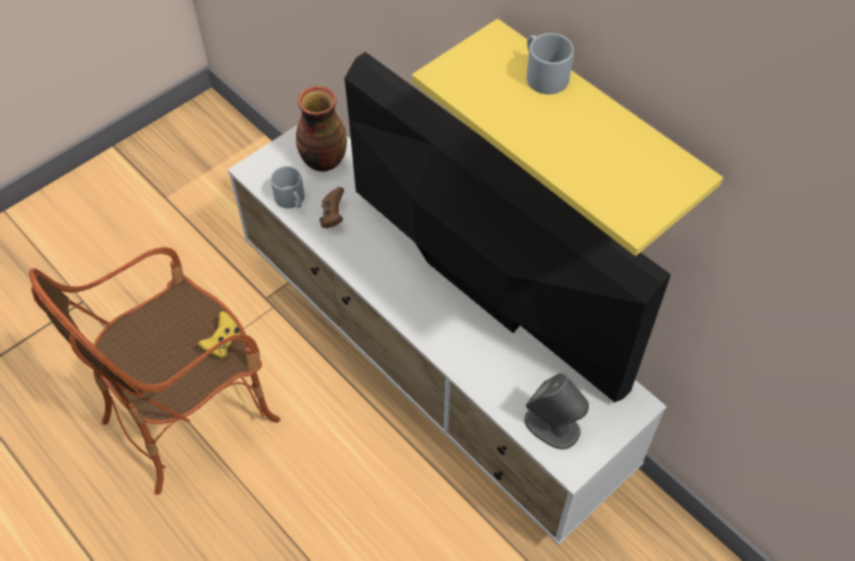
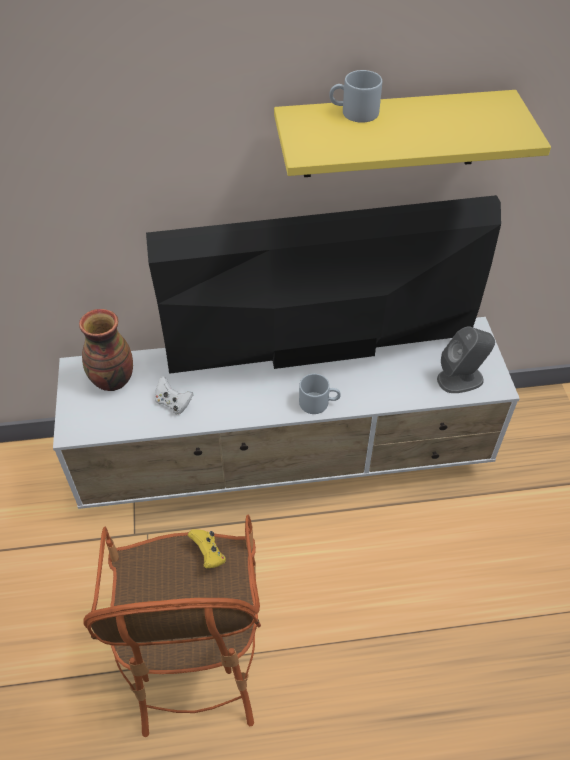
camera: 55 degrees left, 5 degrees down
(292, 200) = (131, 420): grey mug -> grey mug (319, 402)
(333, 216) = (173, 403): brown game controller -> white game controller

